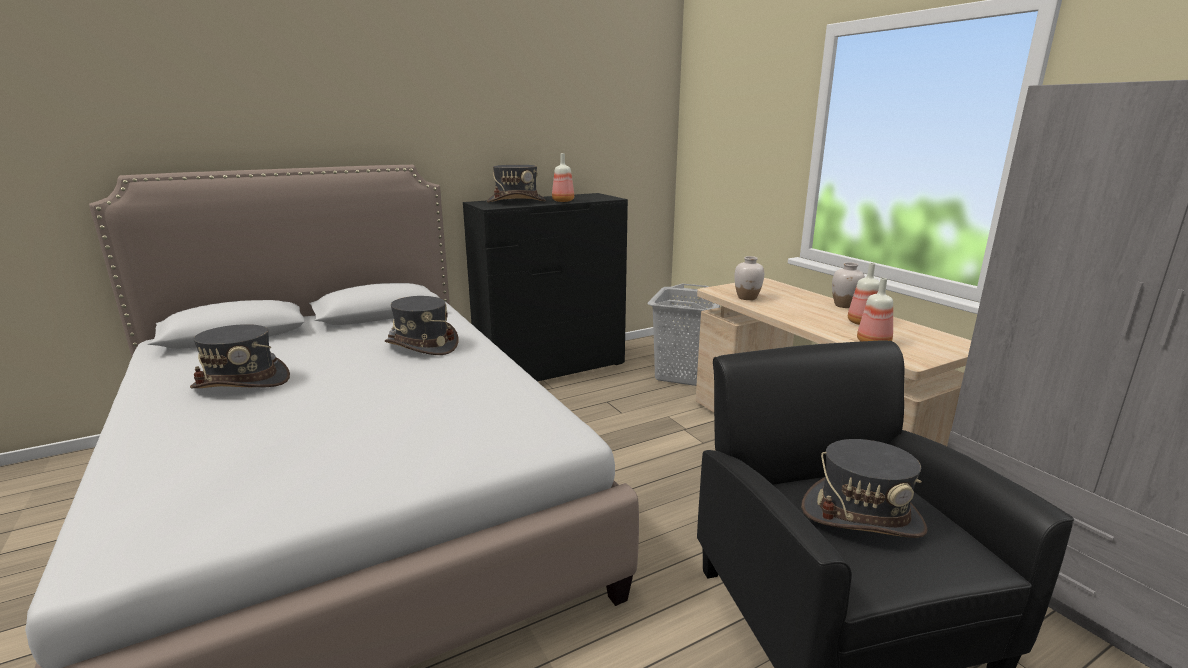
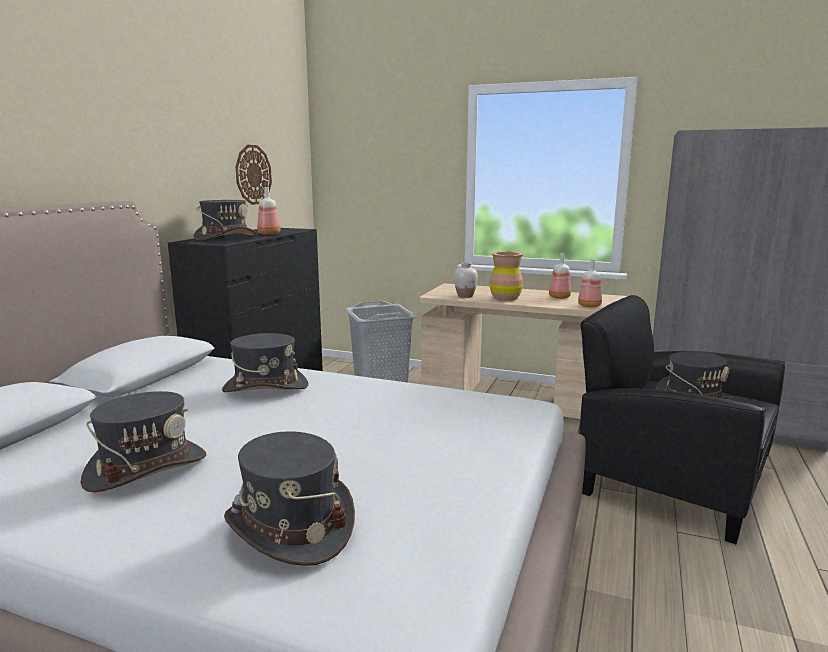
camera: 40 degrees left, 5 degrees down
(198, 456) = (290, 527): none -> grey hat
(583, 139) = (253, 174): none -> wall clock
(788, 309) = (505, 298): none -> brown vase
(845, 305) = (528, 290): white vase -> none

